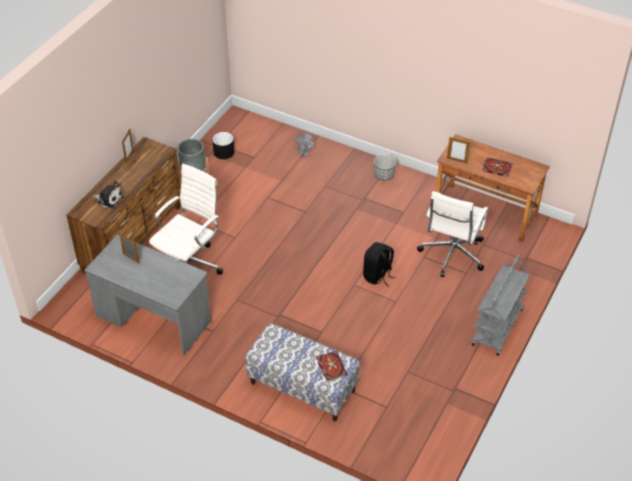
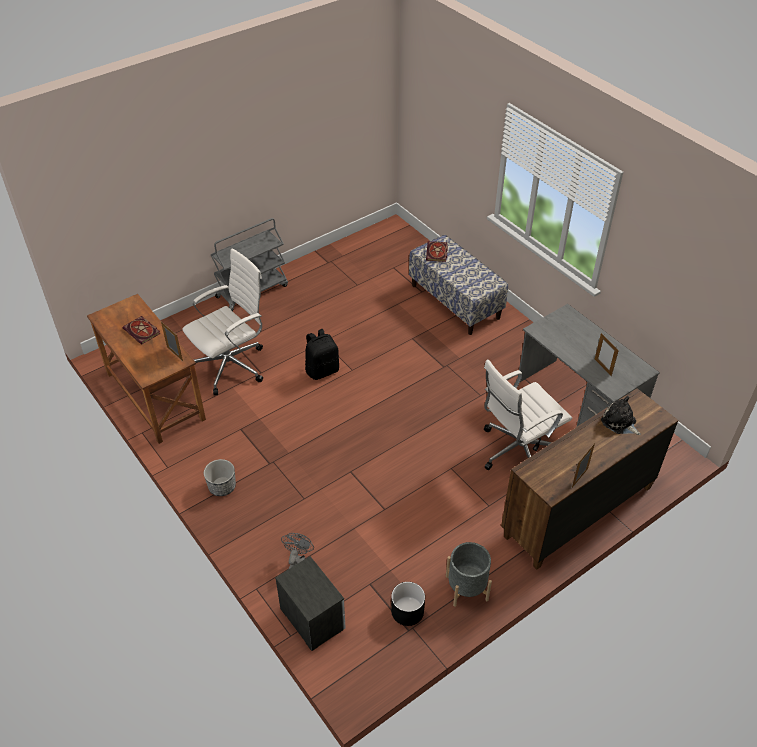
camera: 155 degrees left, 0 degrees up
(277, 133) = (312, 618): none -> nightstand

